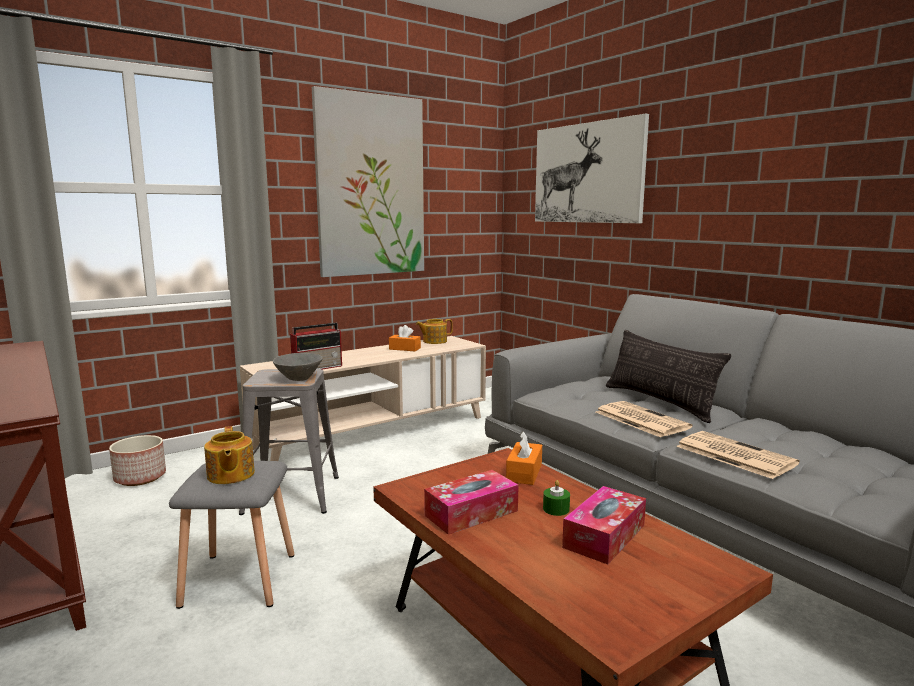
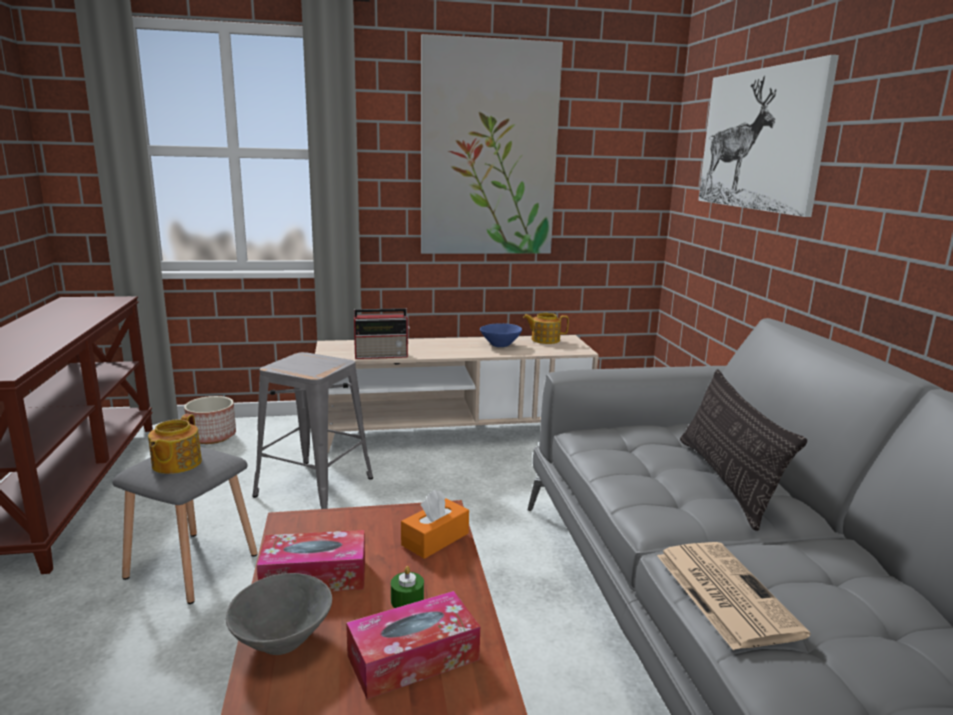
camera: 25 degrees right, 5 degrees up
(298, 378) = (317, 369): grey bowl -> grey bowl (281, 641)
(404, 349) = (499, 345): orange tissue box -> blue bowl
(640, 419) = (659, 501): newspaper -> none

